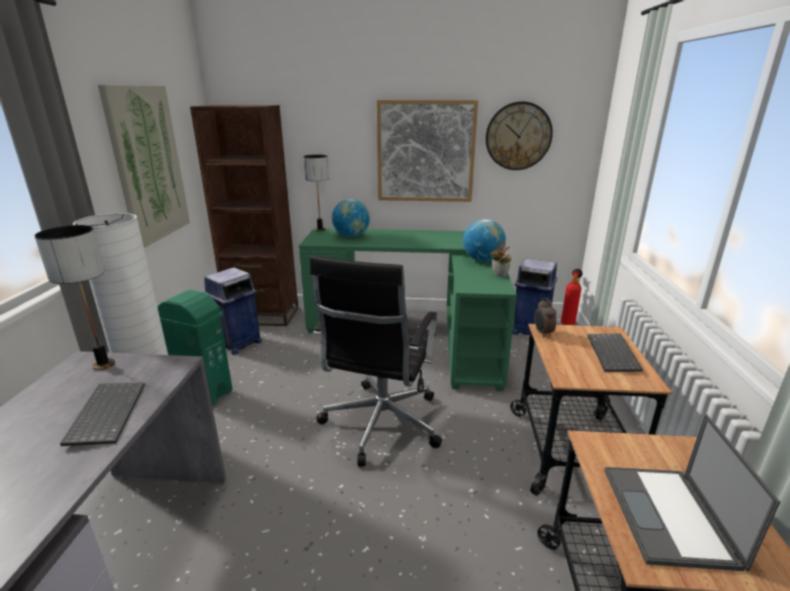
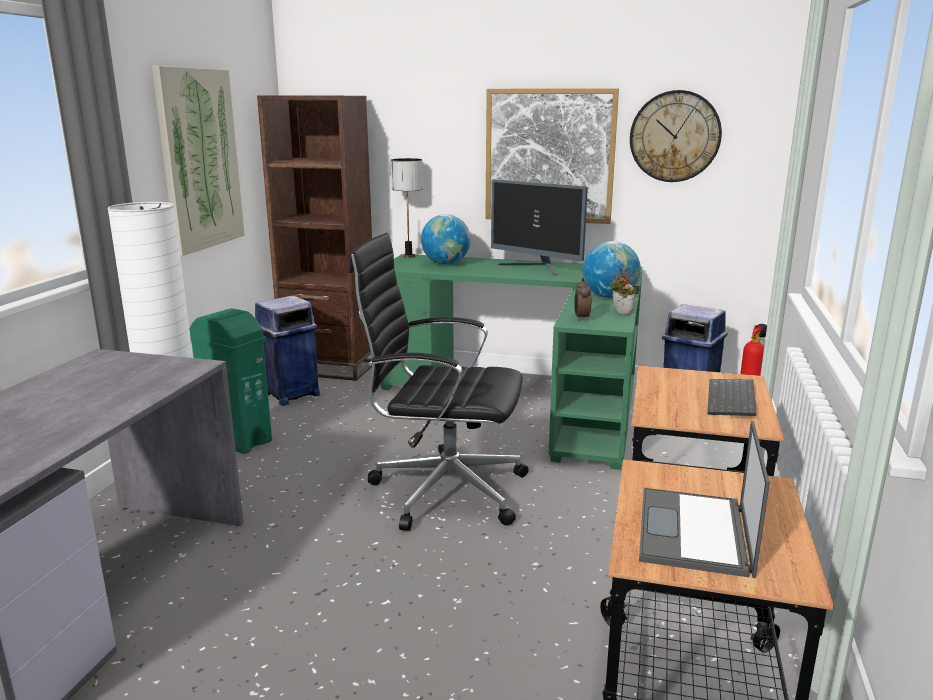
camera: 10 degrees right, 5 degrees down
(104, 364) = (122, 360): table lamp -> none
(106, 413) = (115, 396): keyboard -> none
(380, 425) = (443, 490): black office chair -> black office chair turned 75 degrees clockwise
(421, 237) = (537, 268): none -> monitor
(542, 333) = (650, 375): alarm clock -> alarm clock (581, 318)

